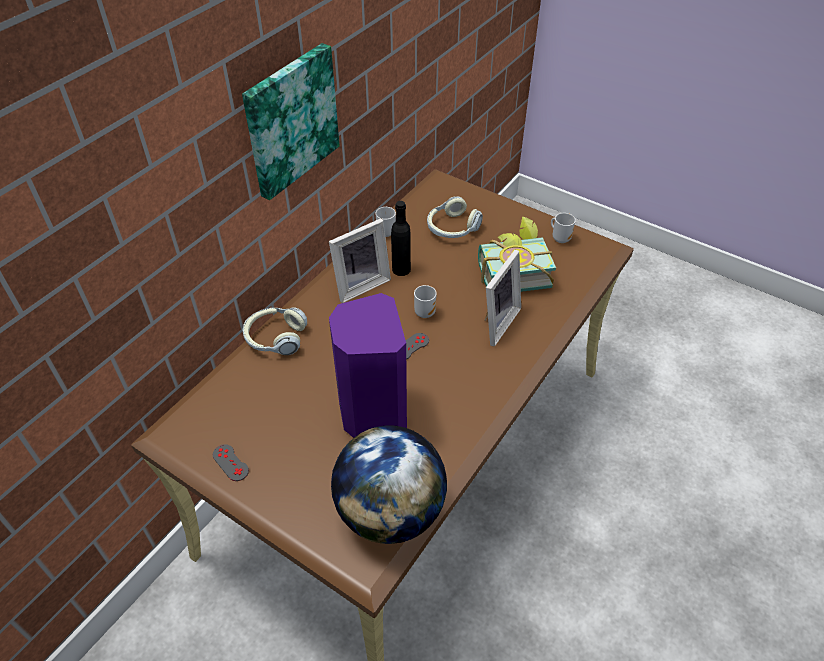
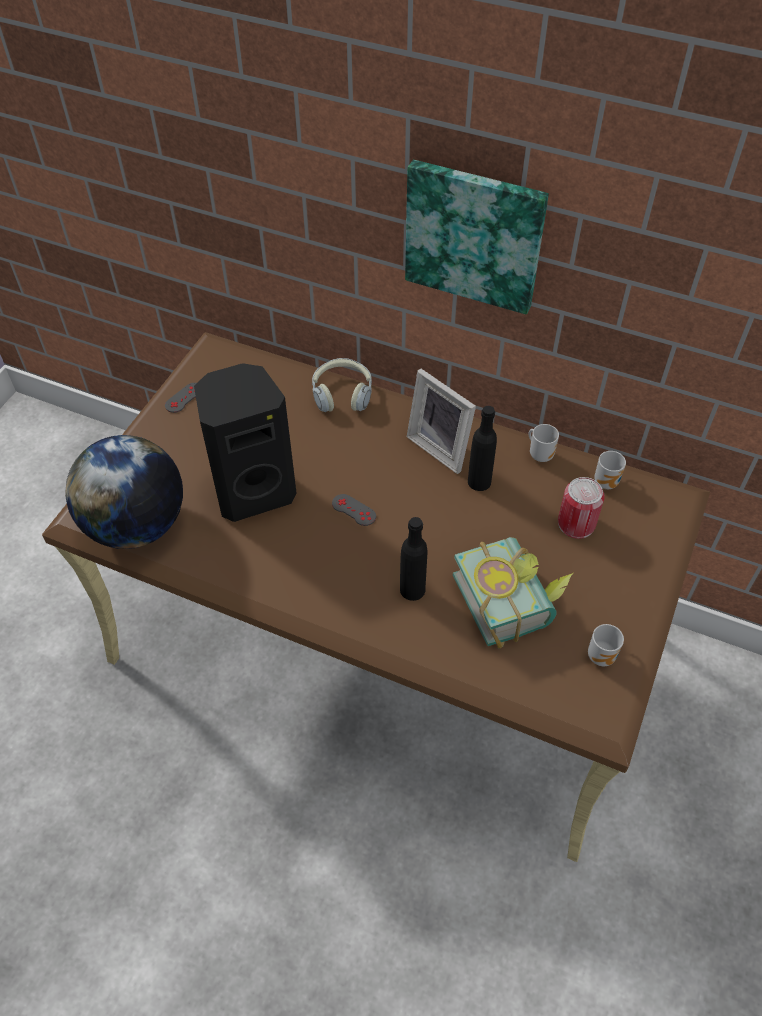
camera: 80 degrees right, 5 degrees up
(371, 413) = (253, 491): purple speaker -> black speaker
(424, 312) = (412, 515): mug -> mug (608, 482)
(452, 228) = (576, 523): headphones -> can
(495, 322) = (412, 589): picture frame -> black bottle

